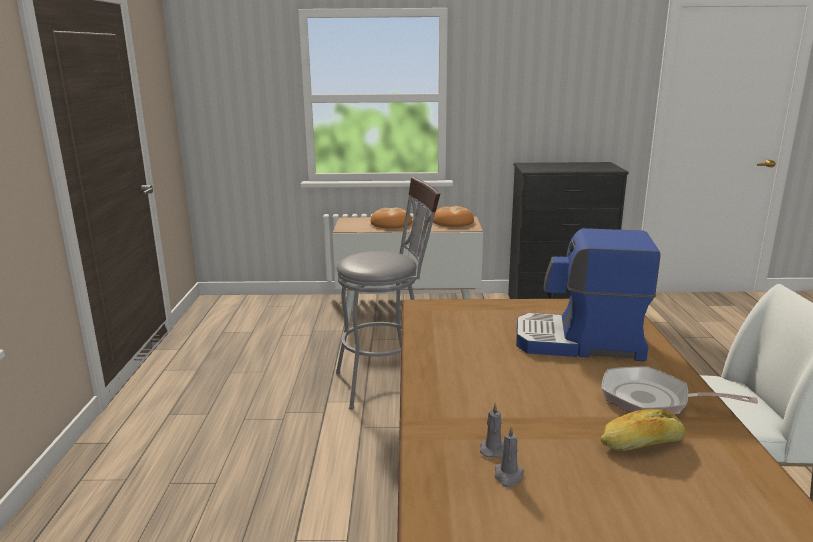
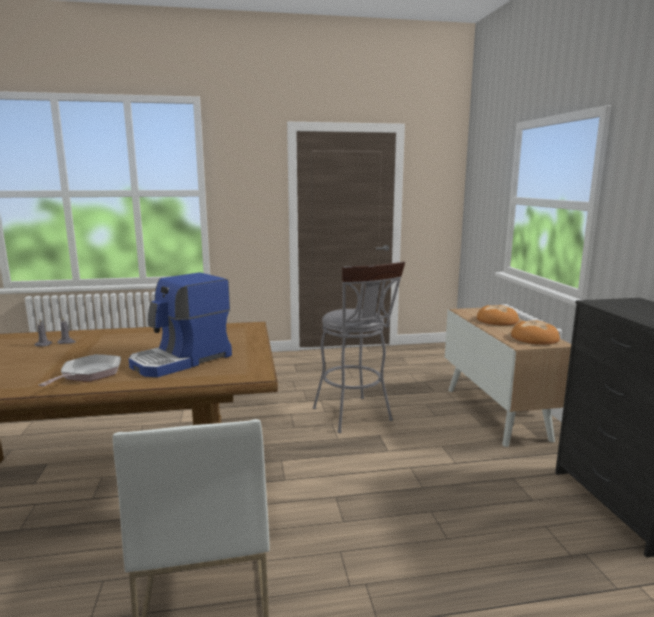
camera: 80 degrees right, 5 degrees down
(580, 342) = (182, 360): coffee machine -> coffee machine turned 135 degrees counterclockwise
(642, 443) = (44, 369): bread -> none

